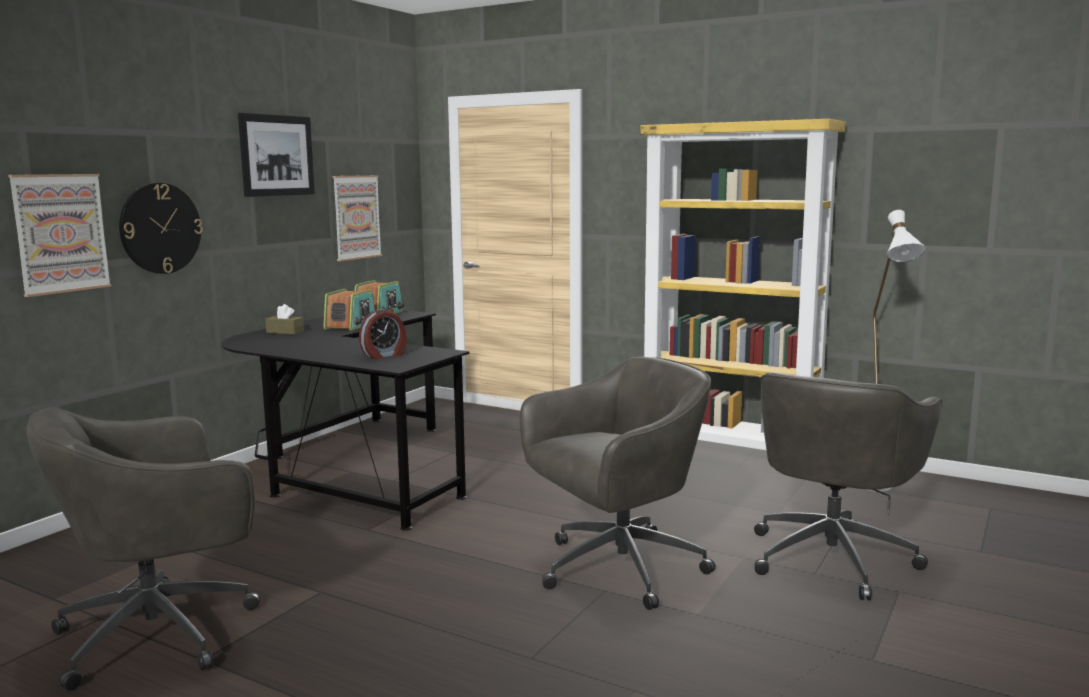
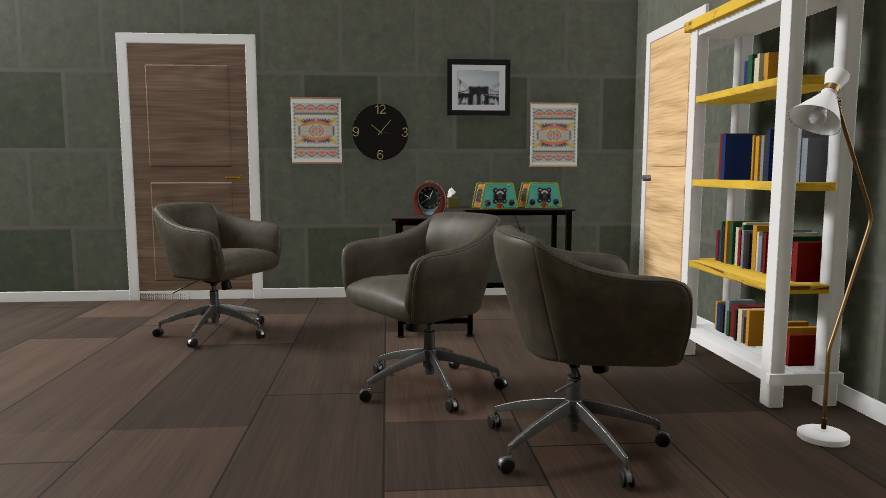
camera: 55 degrees right, 5 degrees down
(616, 569) = (424, 388): grey office chair -> grey office chair turned 60 degrees counterclockwise

